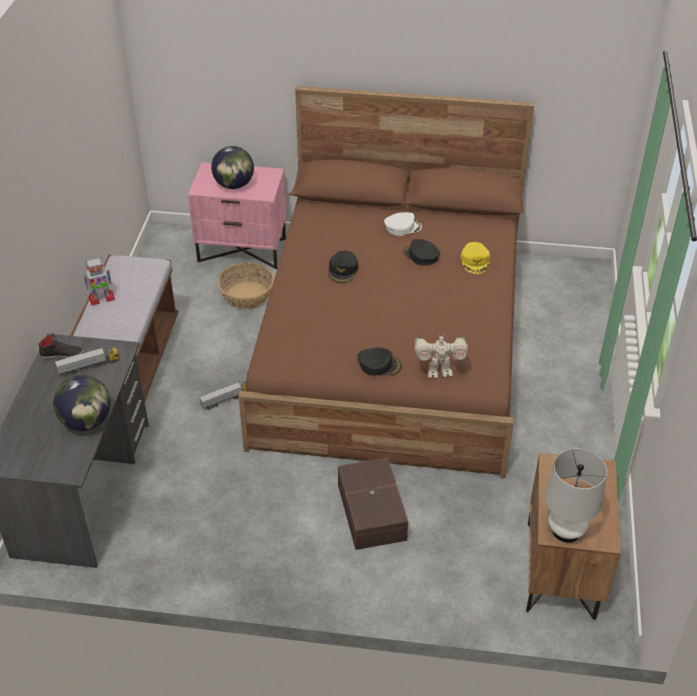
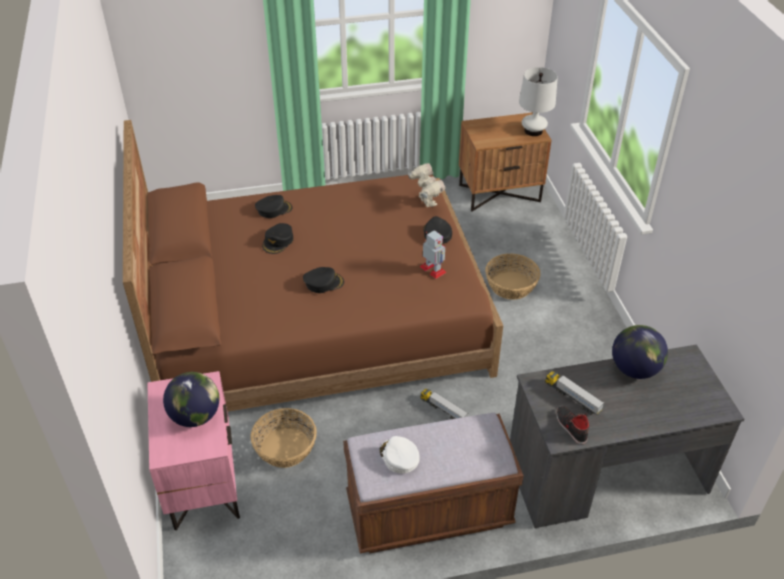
camera: 110 degrees left, 0 degrees up
(101, 298) = (443, 468): toy robot -> toy robot (433, 269)
(370, 513) = (511, 285): brown storage box -> basket
(402, 227) = (237, 262): white cap -> white cap (399, 457)
(475, 261) = (274, 209): yellow cap -> black cap

